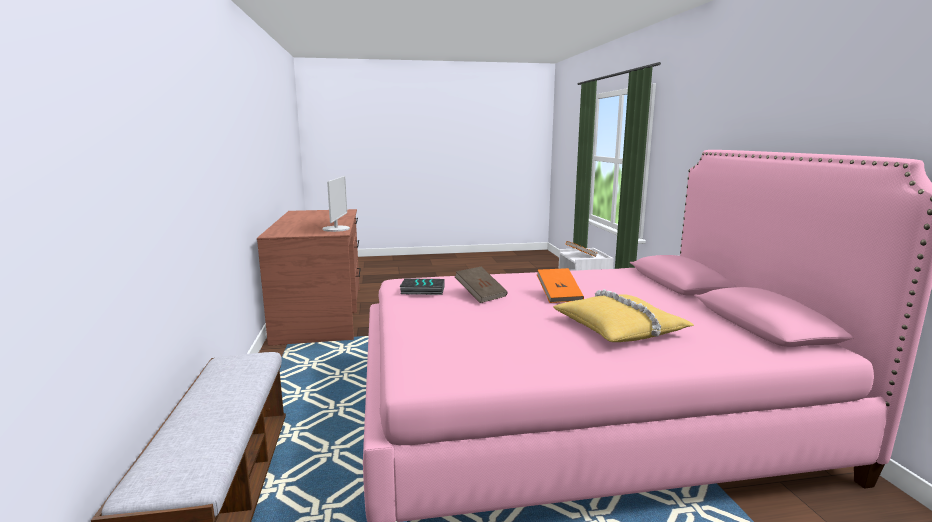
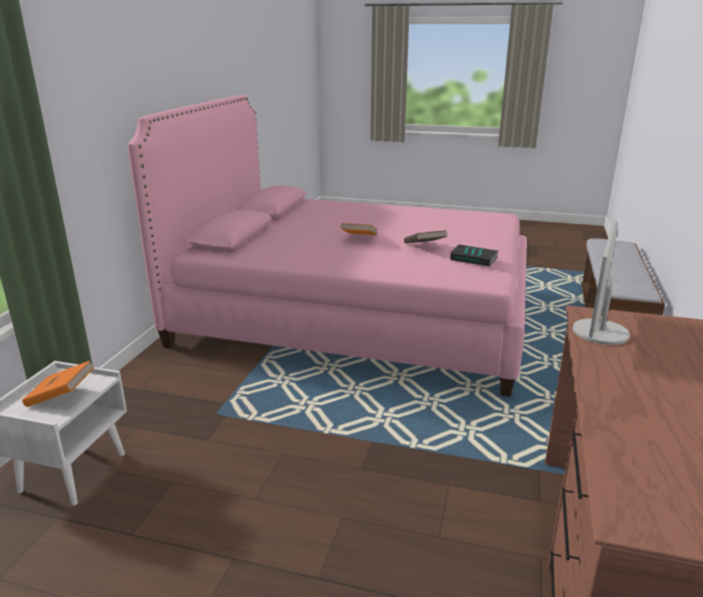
camera: 155 degrees left, 10 degrees up
(619, 328) = (360, 218): yellow pillow -> none

